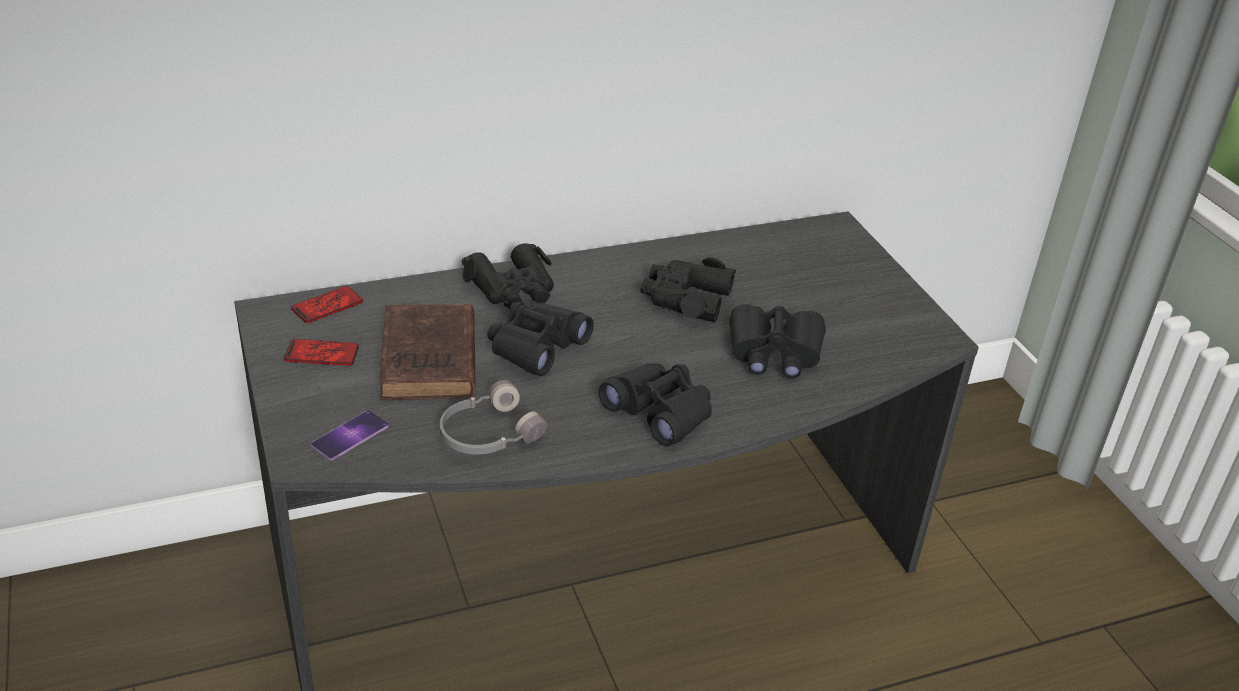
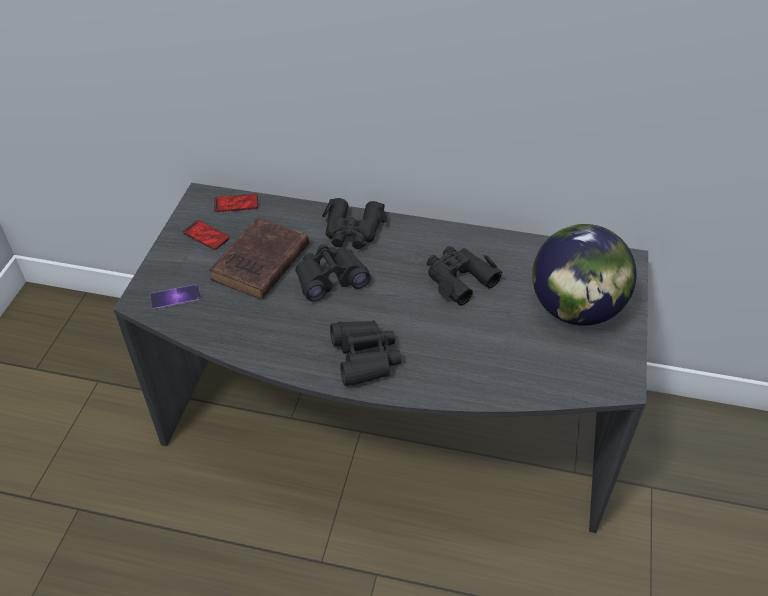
camera: 35 degrees right, 10 degrees up
(487, 433) = (249, 328): grey headphones -> none
(774, 353) = (482, 345): black binoculars -> none
(832, 287) = (575, 309): none -> globe

